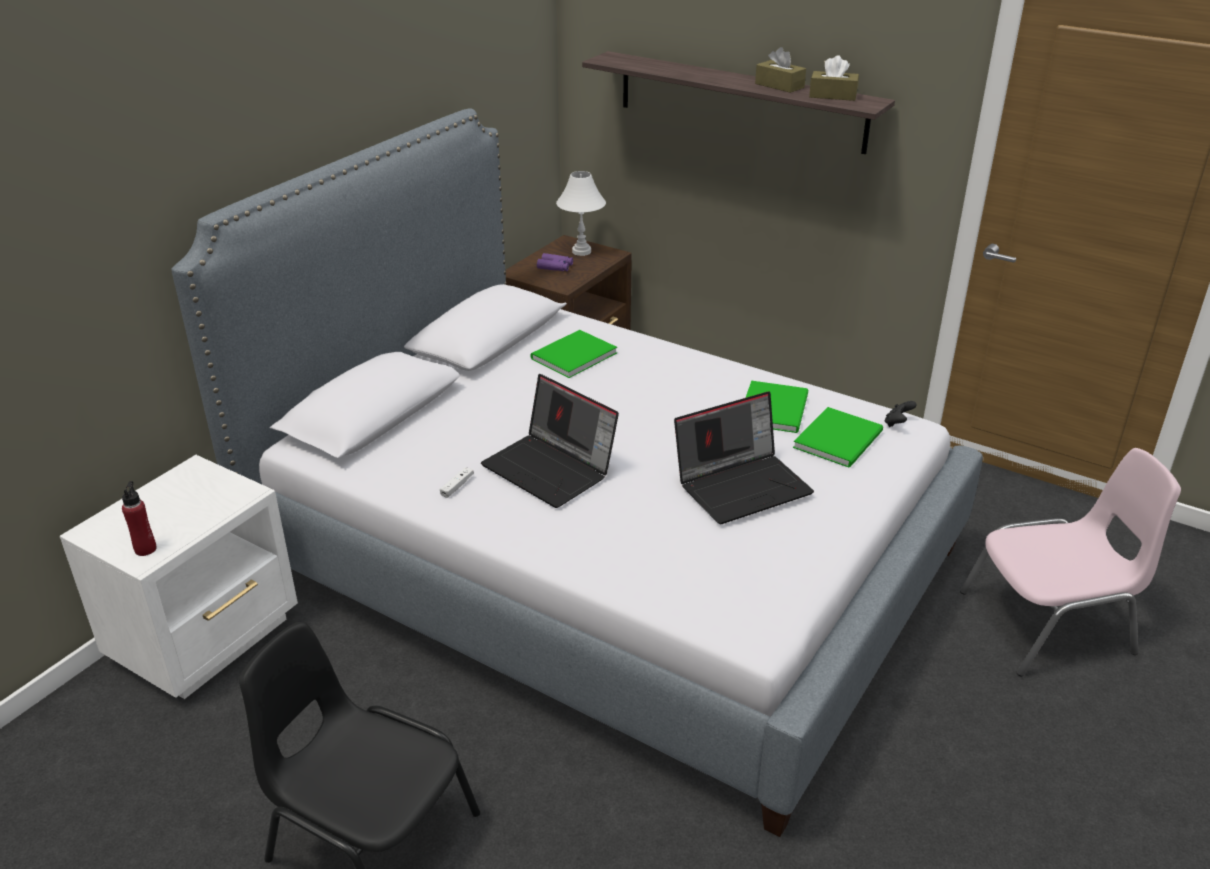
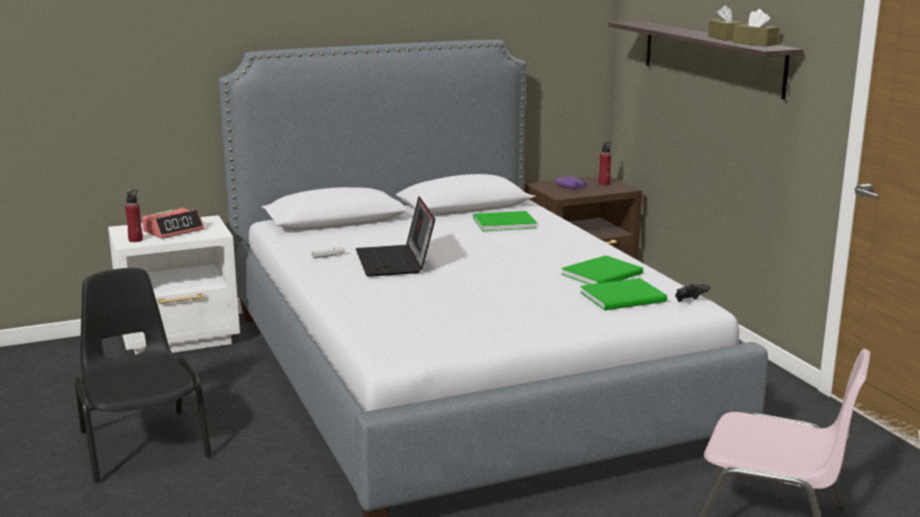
camera: 35 degrees right, 15 degrees down
(175, 509) = (173, 230): none -> alarm clock
(581, 251) = (604, 183): white table lamp -> red bottle
(742, 485) = (506, 296): laptop -> none

